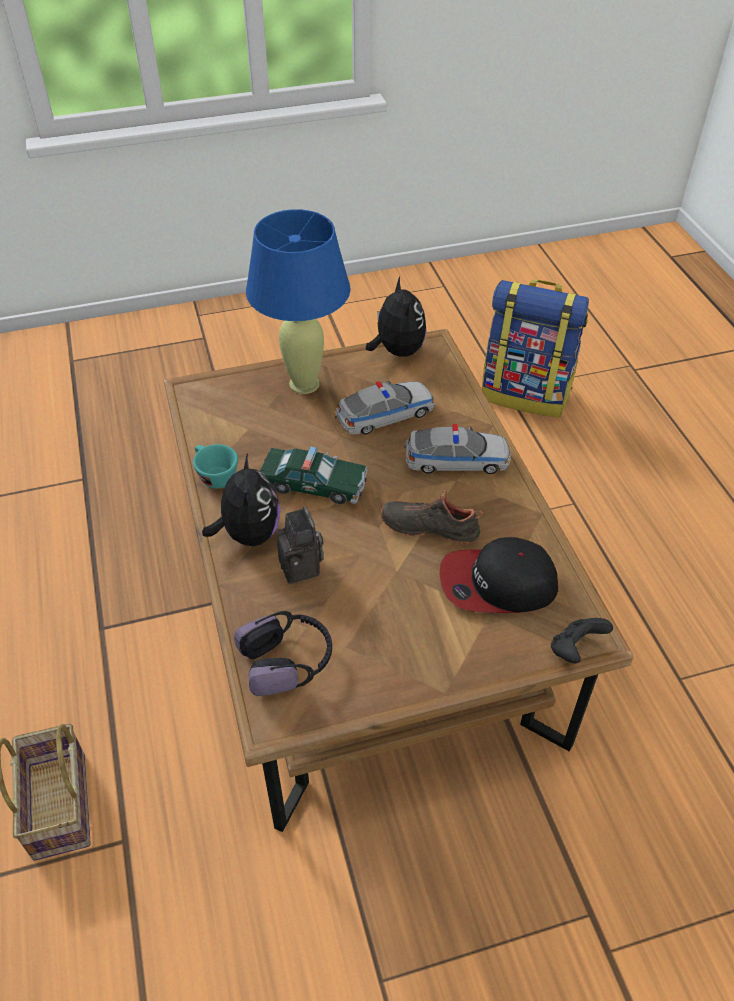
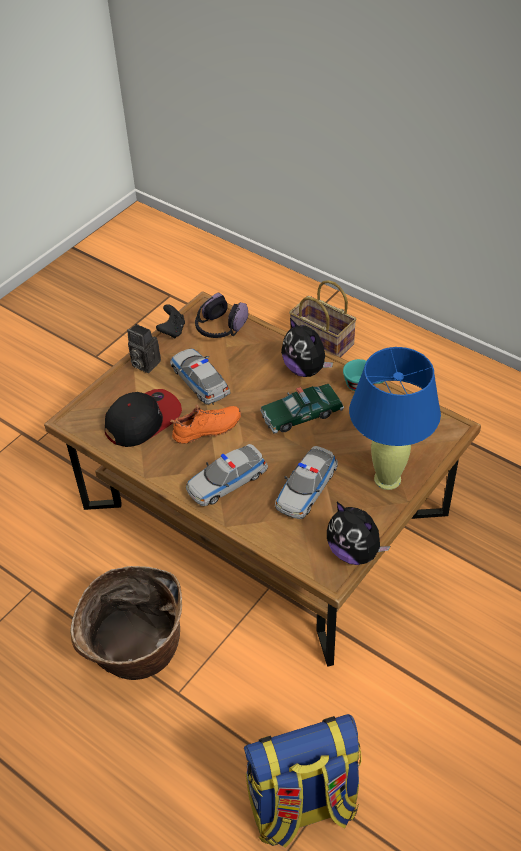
camera: 145 degrees right, 0 degrees up
(303, 568) = (256, 369): camera -> camera (144, 364)
(385, 595) = (200, 381): none -> toy car
(430, 526) = (207, 430): black shoe -> orange shoe
(575, 649) = (78, 409): black game controller -> black game controller (172, 330)
(594, 553) = (136, 653): none -> basket

